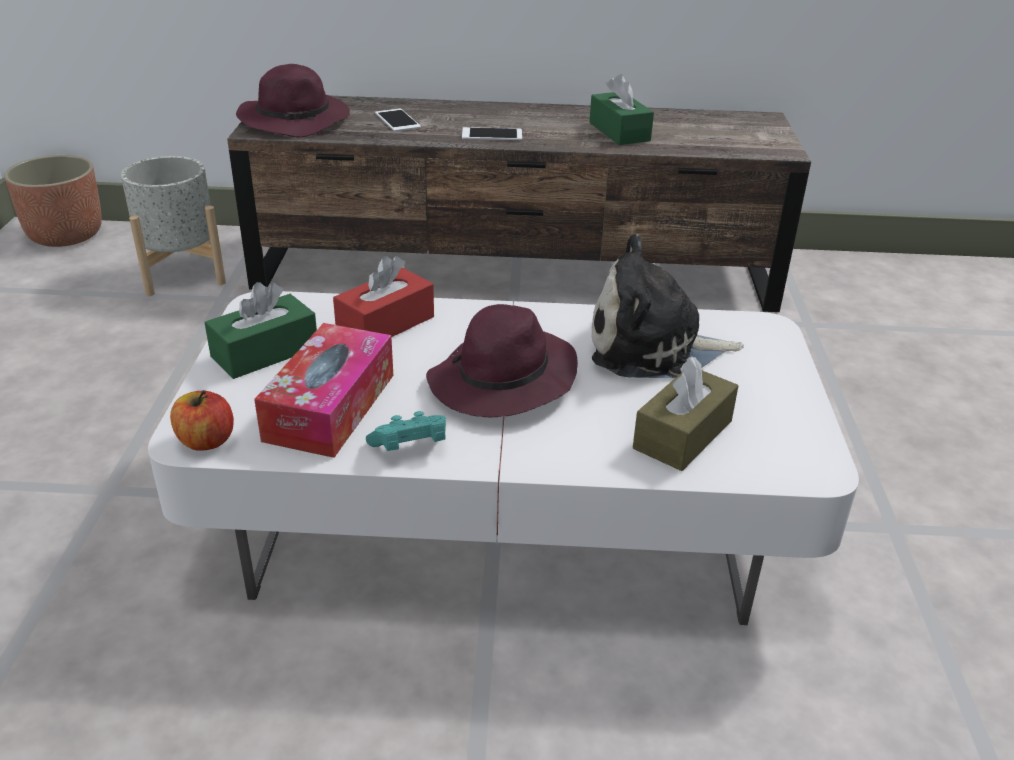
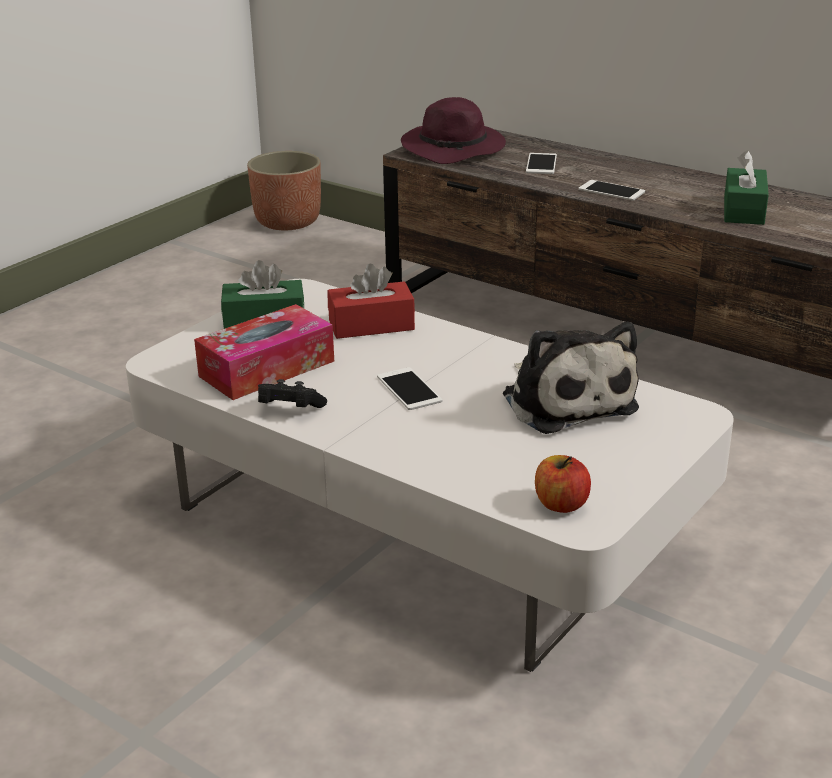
camera: 35 degrees right, 5 degrees down
(181, 273) = (346, 271): grey planter -> none
(206, 441) = (166, 365): apple -> apple (561, 504)
(410, 448) = (289, 410): turquoise game controller -> black game controller
(503, 382) = (409, 389): purple hat -> phone
(653, 348) = (566, 400): plush toy -> plush toy turned 150 degrees counterclockwise
(683, 435) = (503, 466): brown tissue box -> none

